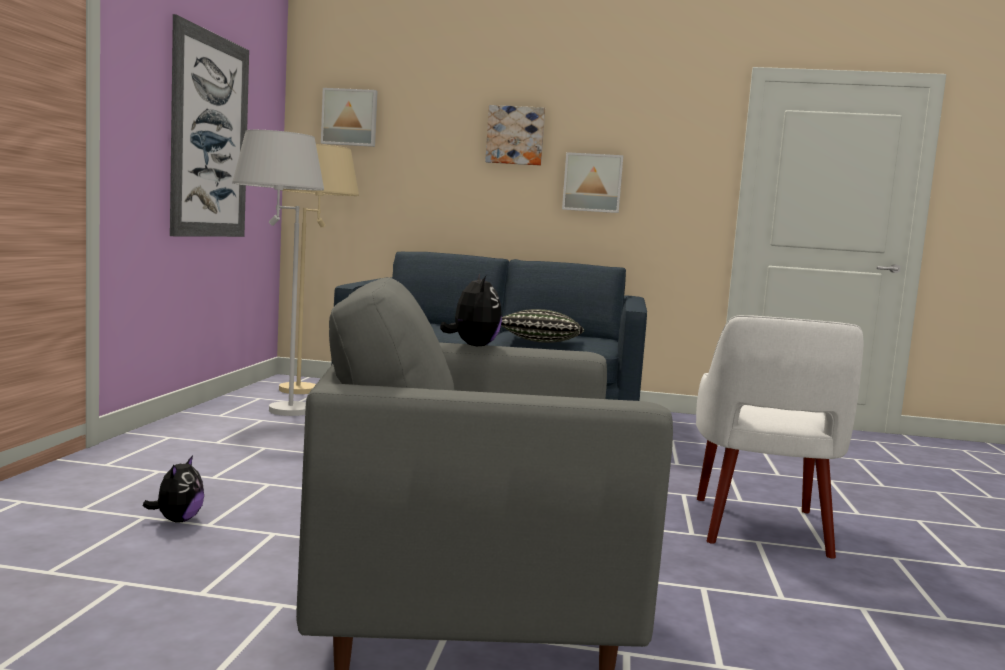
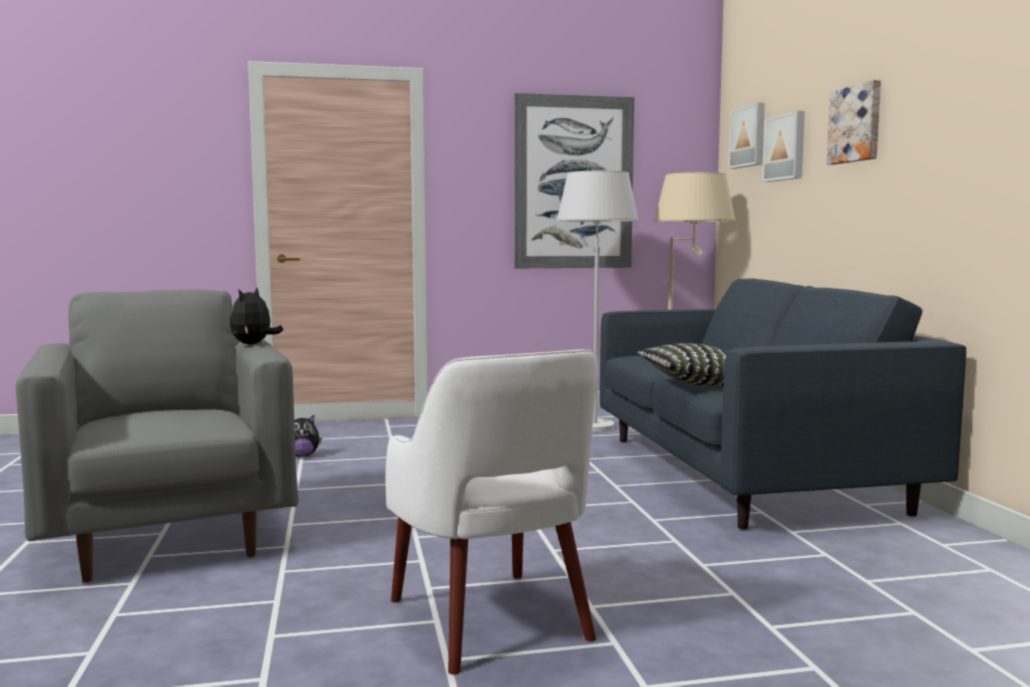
camera: 70 degrees right, 0 degrees up
(472, 346) = (253, 344): plush toy -> plush toy turned 135 degrees clockwise
(592, 183) = (924, 173): picture -> picture (786, 147)
(761, 527) = (491, 621): white armchair -> white armchair turned 105 degrees counterclockwise

